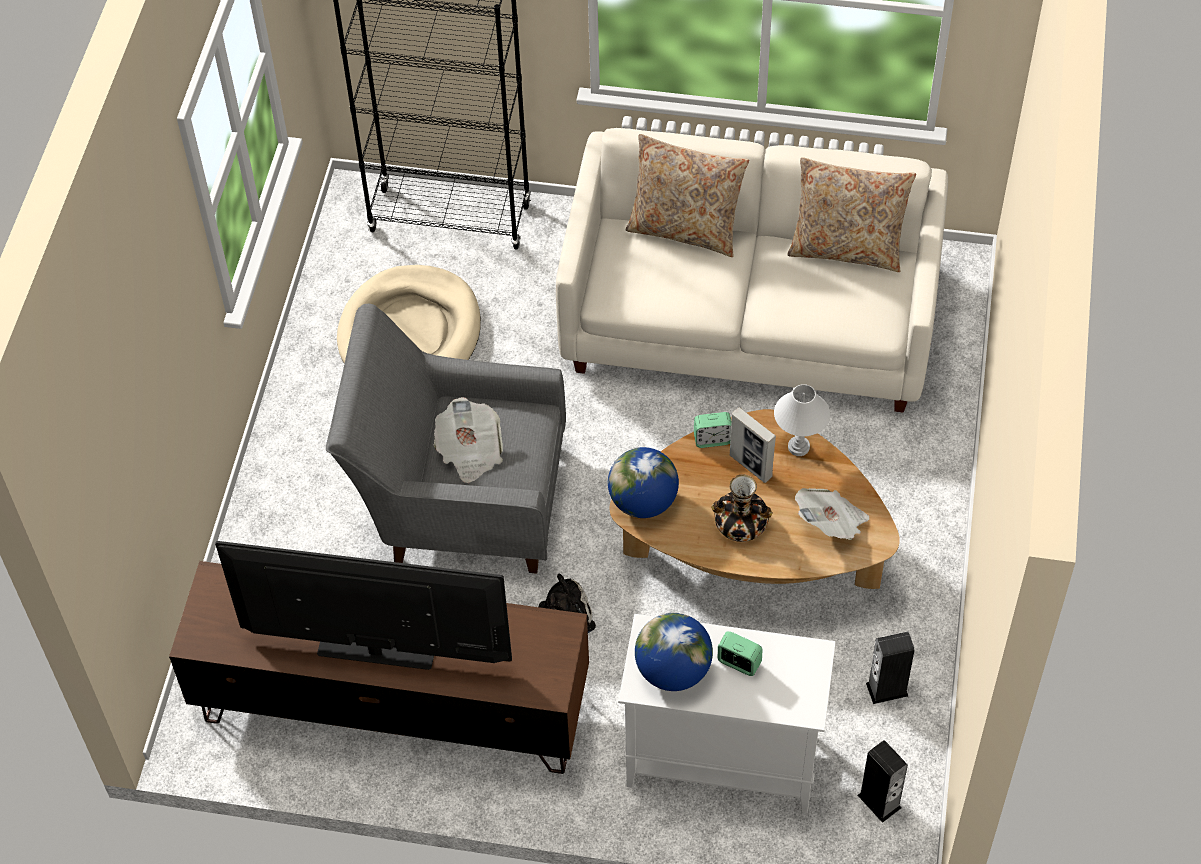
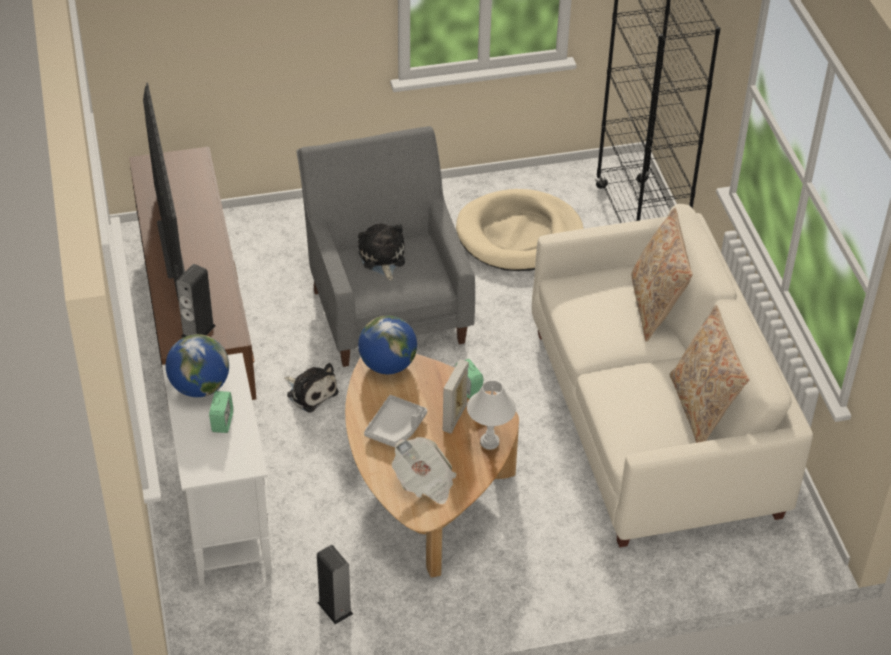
camera: 65 degrees right, 10 degrees down
(470, 452) = (382, 258): newspaper -> plush toy
(741, 524) = (396, 427): vase -> grey tray
(879, 801) = (227, 630): speaker -> speaker (198, 331)

